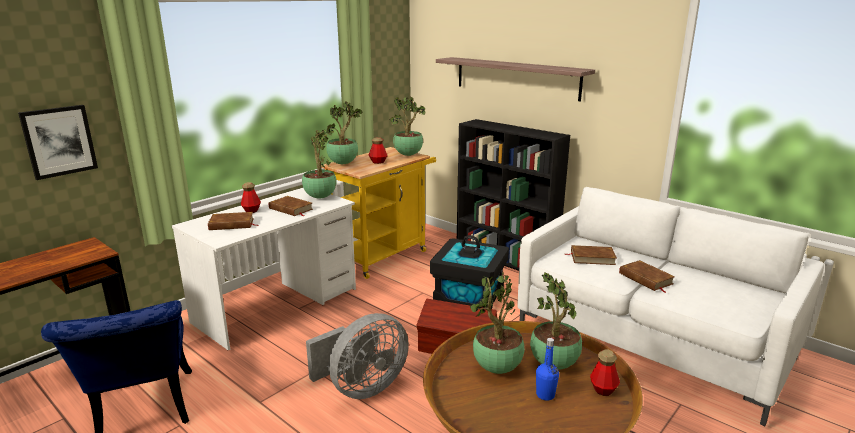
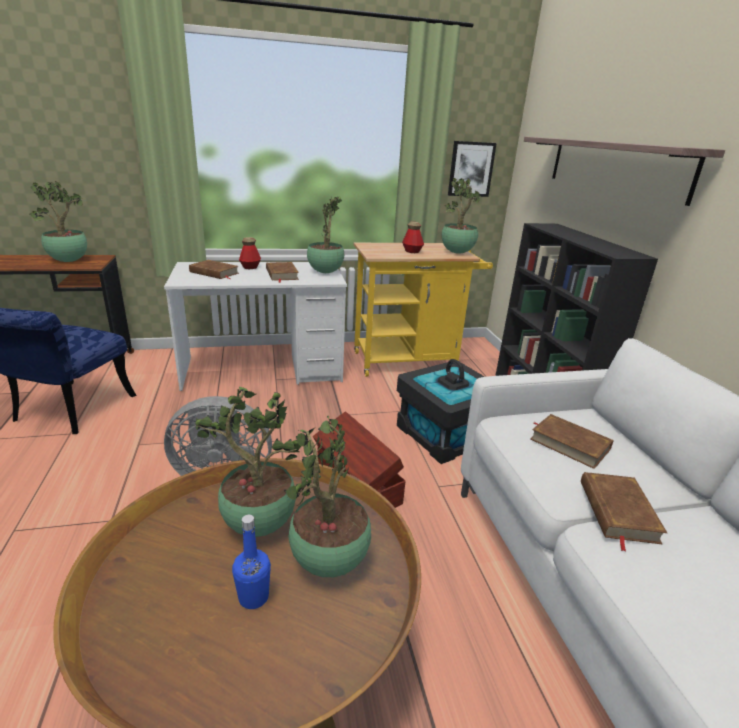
camera: 35 degrees right, 5 degrees up
(59, 141) = (92, 160): picture -> picture (471, 169)
(343, 163) = (377, 245): potted plant -> potted plant (70, 261)
(603, 389) = (337, 644): bottle -> none

